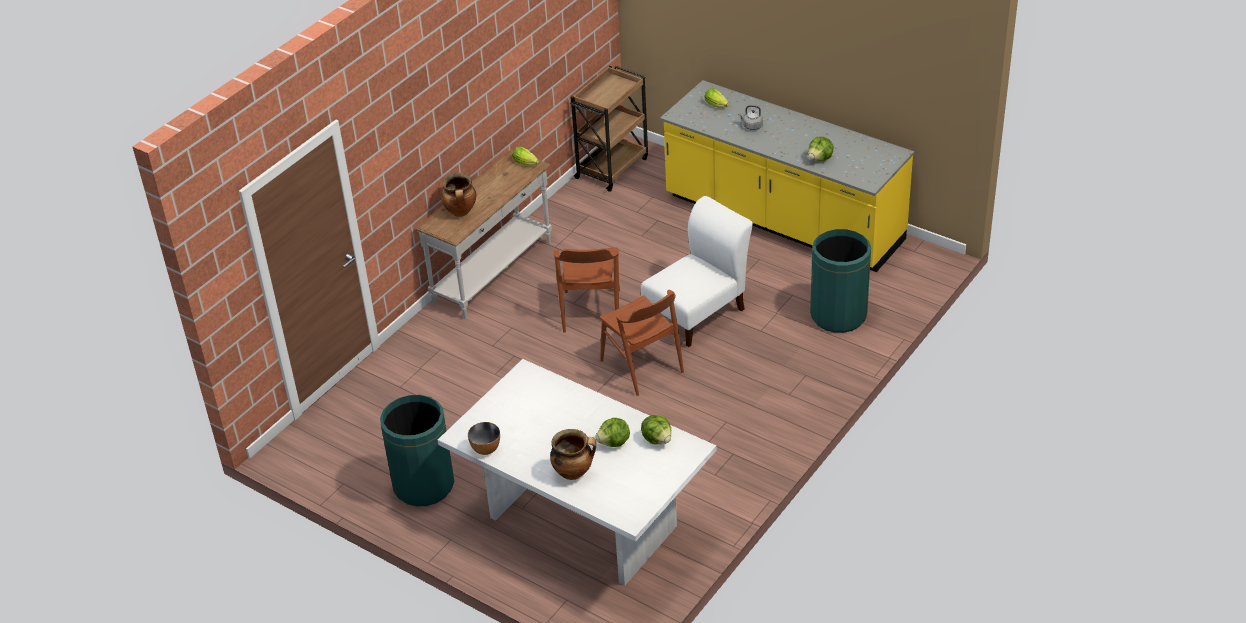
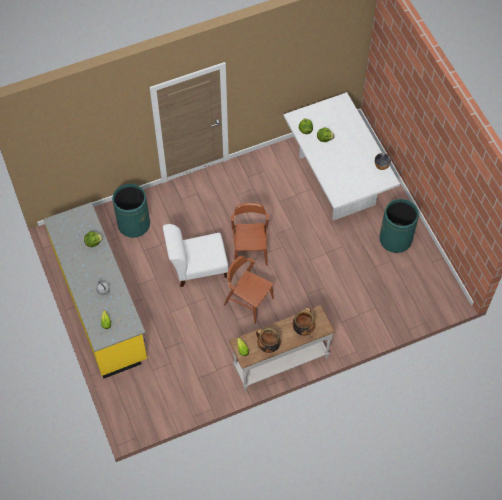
camera: 150 degrees left, 20 degrees up
(574, 472) = (351, 133): cooking pot -> cooking pot (268, 346)
(591, 311) = (248, 301): brown chair -> brown chair turned 90 degrees counterclockwise
(612, 167) = (154, 412): brown cart -> none

